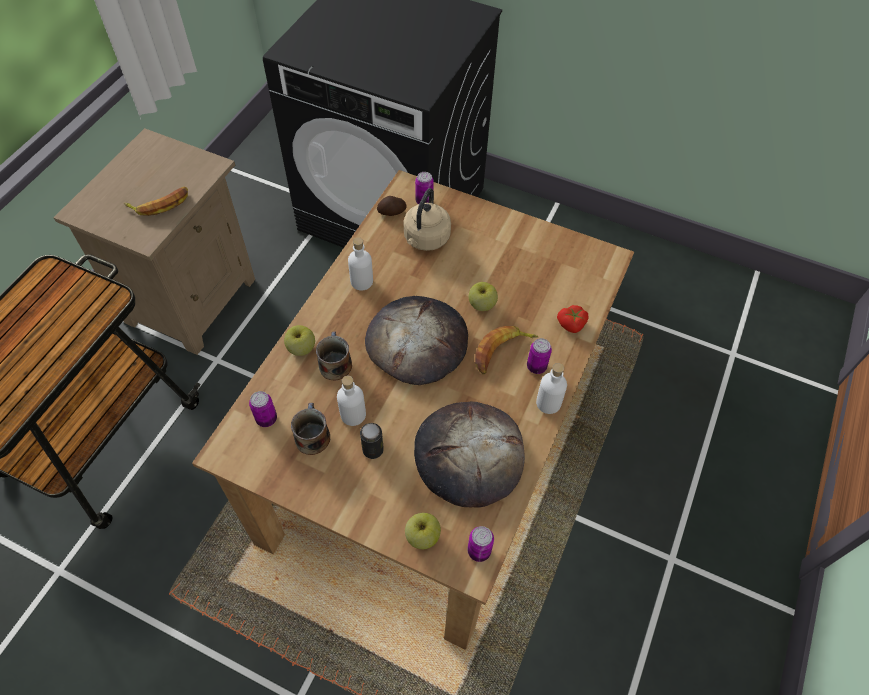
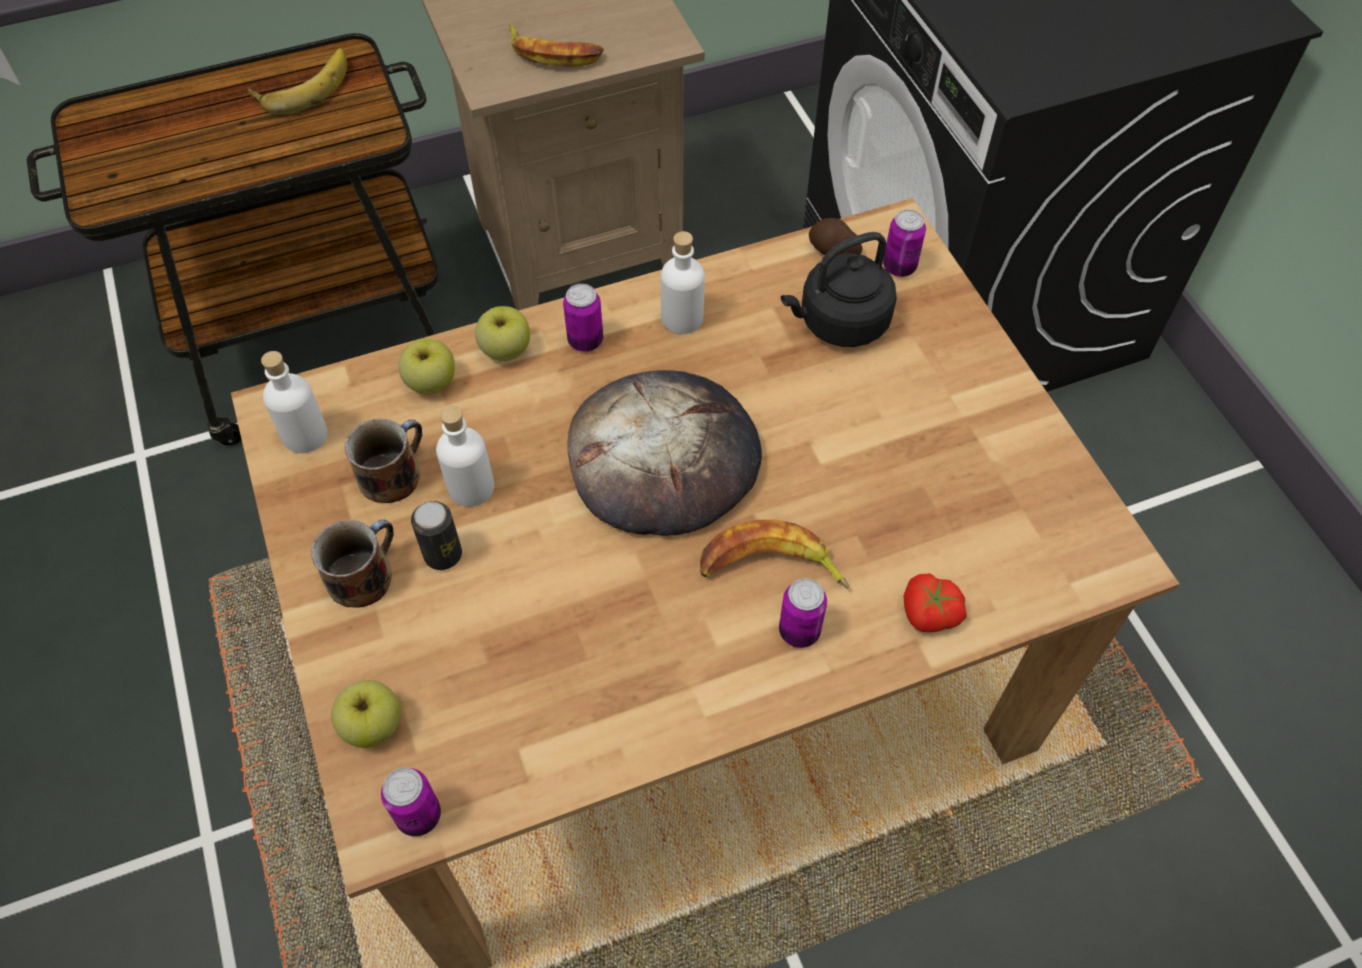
camera: 45 degrees right, 0 degrees up
(39, 301) = (303, 85): none -> banana
(266, 419) = (366, 407): can -> can (585, 341)
(335, 364) = (523, 403): mug -> mug (362, 575)
(425, 239) = (839, 323): beige kettle -> black kettle
(469, 455) = (556, 672): bread -> none
(481, 305) = (818, 476): apple -> apple (431, 382)
(548, 403) = (756, 699): white bottle -> white bottle (305, 435)

